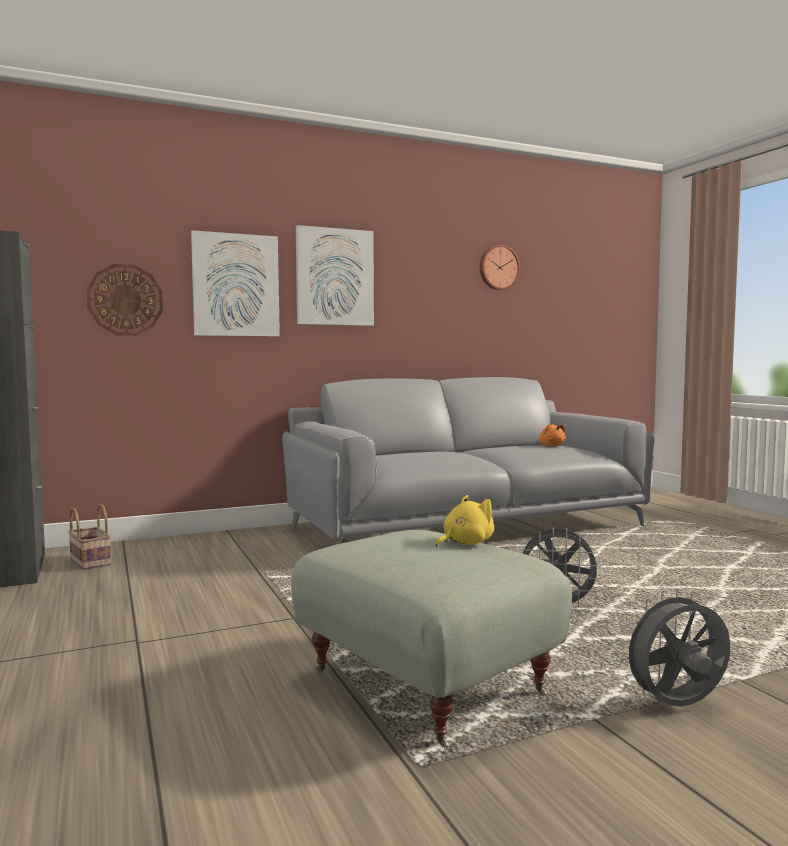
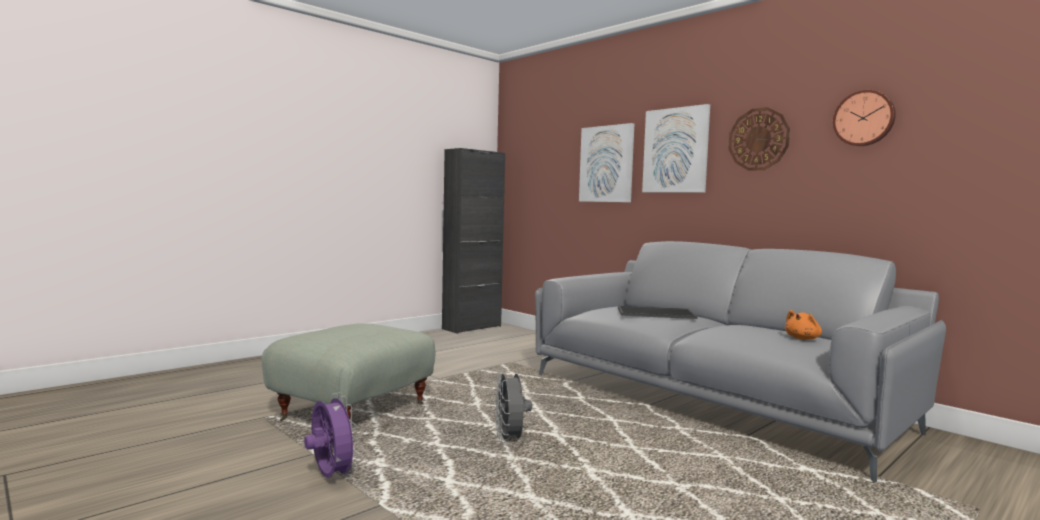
camera: 70 degrees right, 0 degrees up
(89, 561) = (496, 334): basket -> none
(125, 300) = (550, 178): wall clock -> wall clock (758, 139)
(433, 453) = (655, 313): none -> tray
(465, 543) = (370, 337): yellow plush toy -> none
(677, 707) = (330, 478): grey fan -> purple fan

